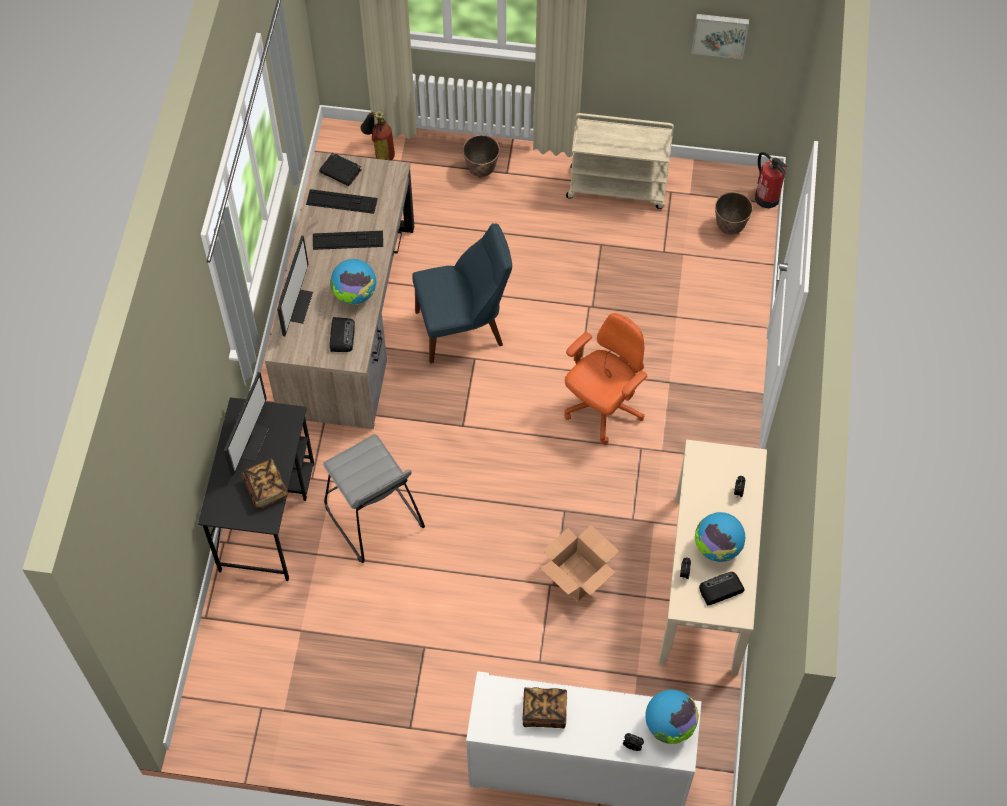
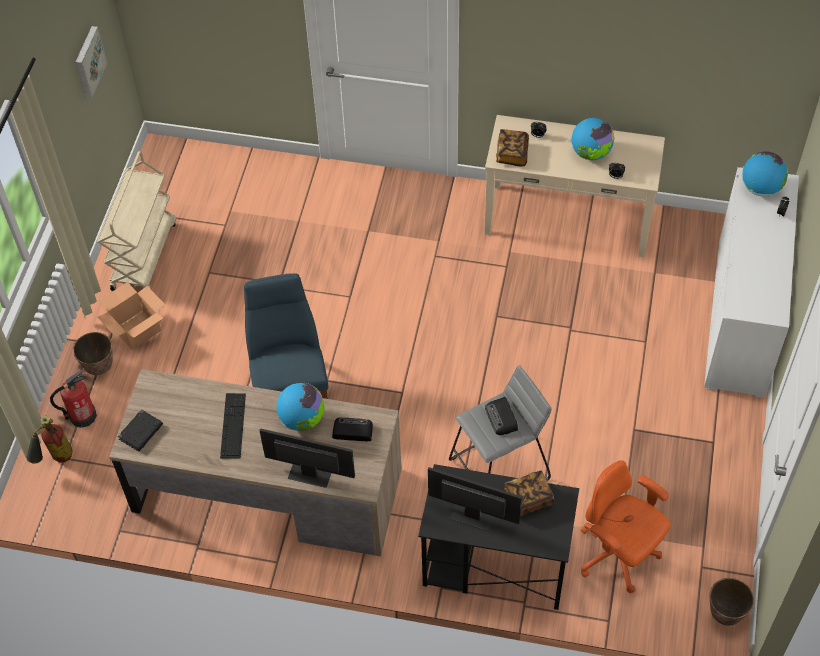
camera: 85 degrees left, 5 degrees down
(341, 201) = (181, 431): keyboard -> none
(544, 712) = (757, 270): book -> book (512, 154)
(576, 575) = (561, 310): cardboard box -> cardboard box (137, 330)
(602, 408) = (391, 281): orange office chair -> orange office chair (618, 555)
(720, 590) = (630, 154): radio -> radio (502, 418)
(730, 227) = (206, 174): planter -> planter (725, 614)
(766, 197) = (177, 146): fire extinguisher -> fire extinguisher (82, 416)

